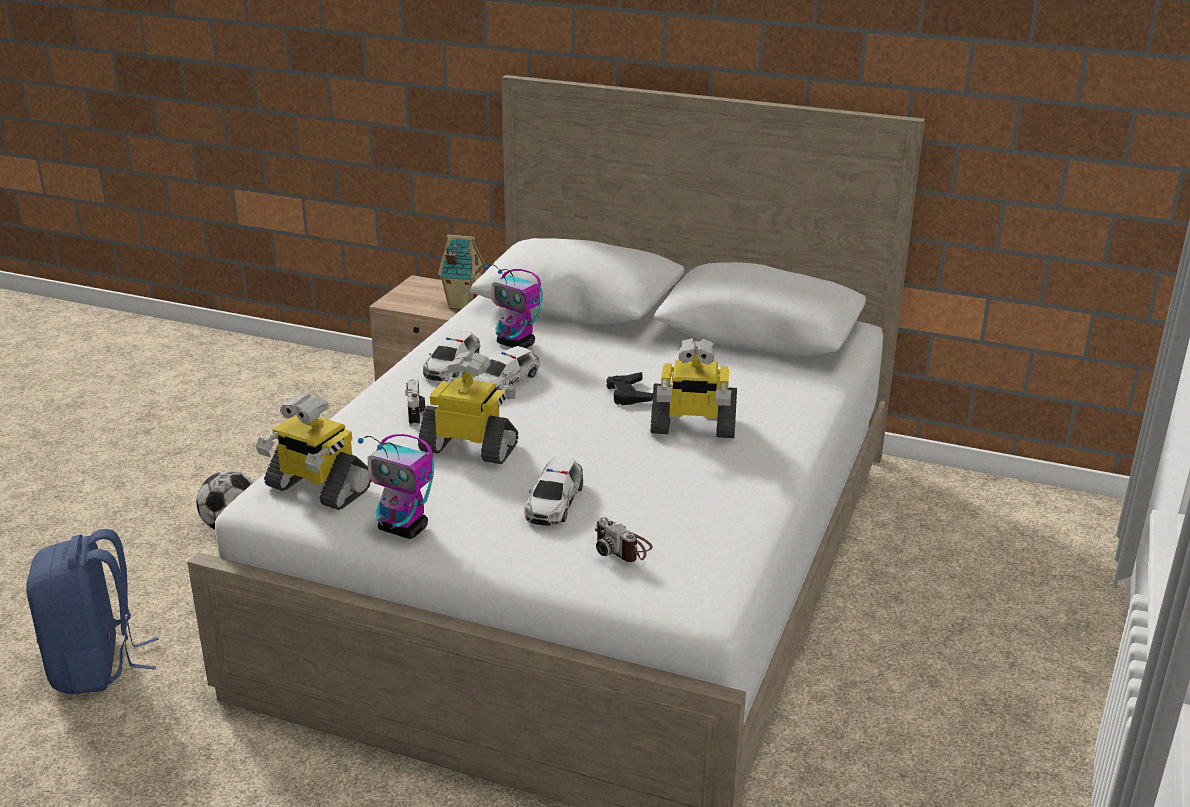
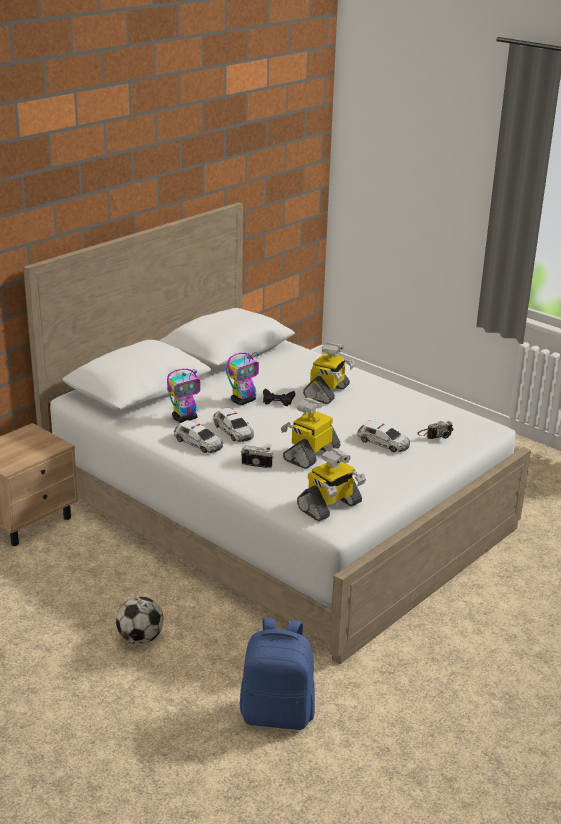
camera: 70 degrees left, 0 degrees up
(404, 529) = (389, 487): toy robot -> toy robot (243, 401)
(462, 304) = (41, 441): toy house -> none

